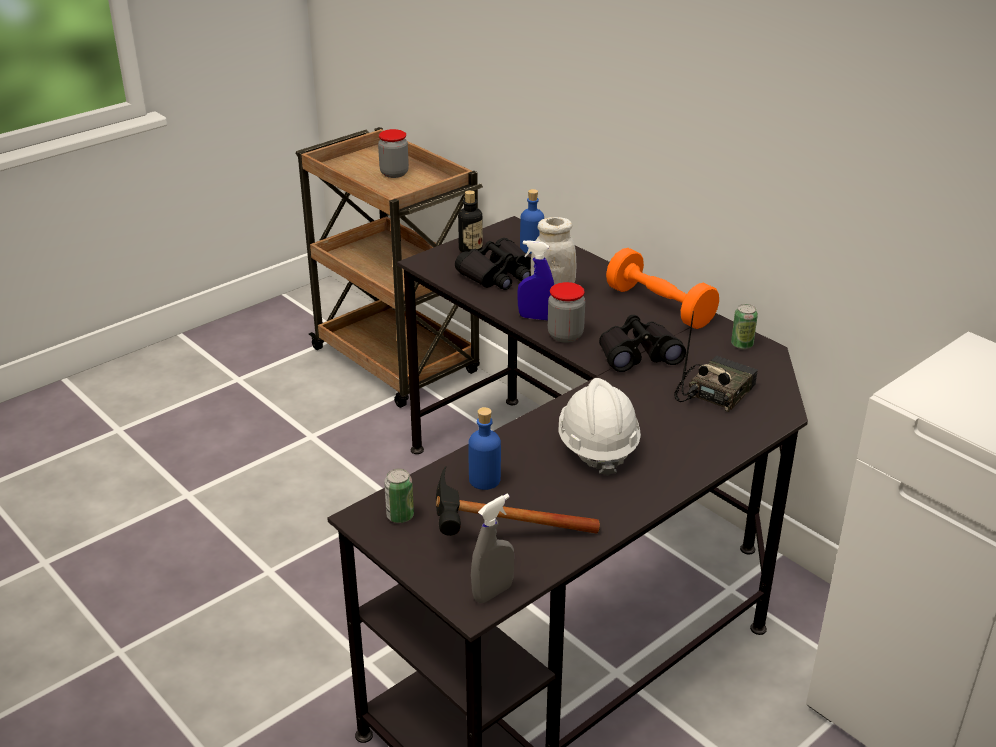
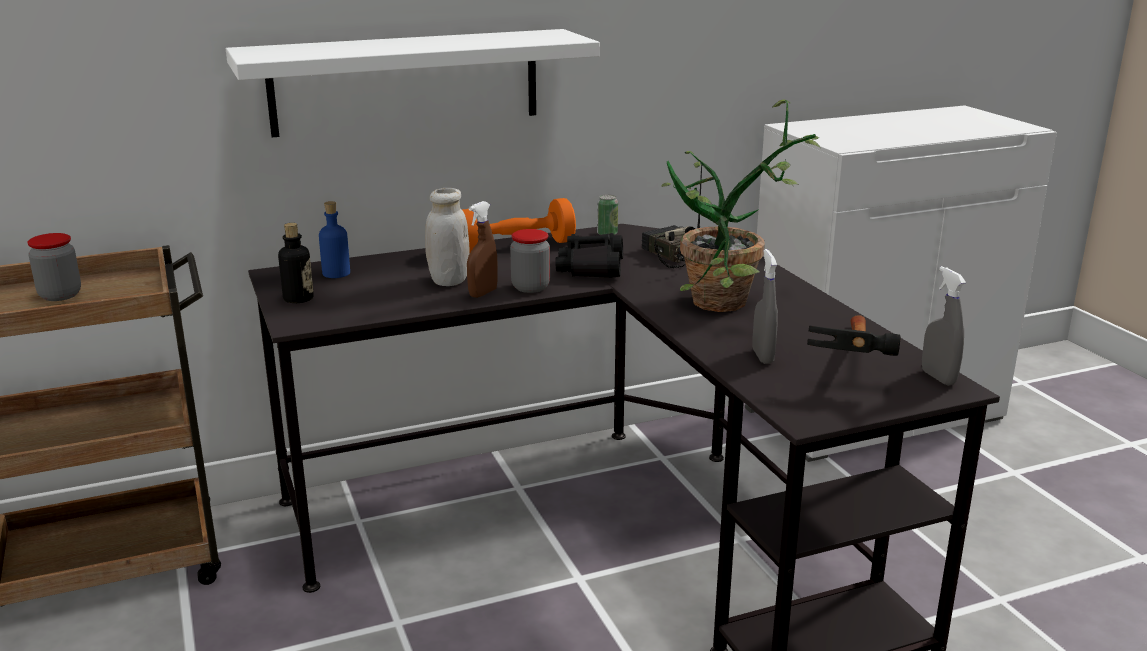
camera: 70 degrees left, 10 degrees down
(400, 516) = (808, 401): can -> none
(484, 480) = (762, 356): blue bottle -> grey spray bottle
(497, 275) = (374, 295): black binoculars -> none
(535, 317) = (483, 293): blue spray bottle -> brown spray bottle
(597, 447) = (731, 306): white hard hat -> potted plant
(634, 118) = (406, 82): none -> white shelf

